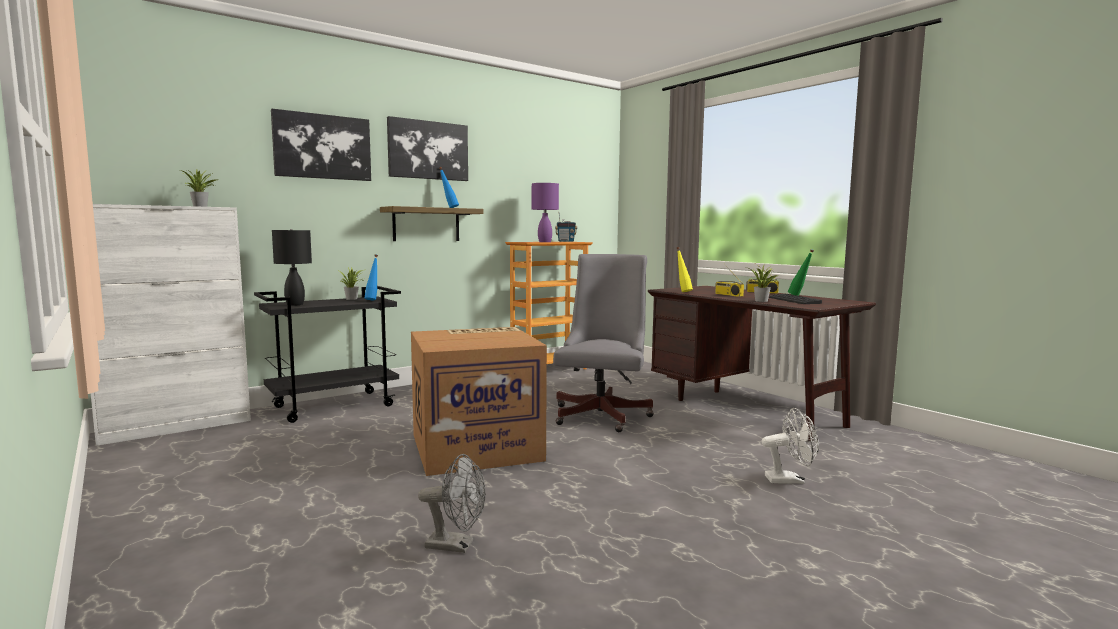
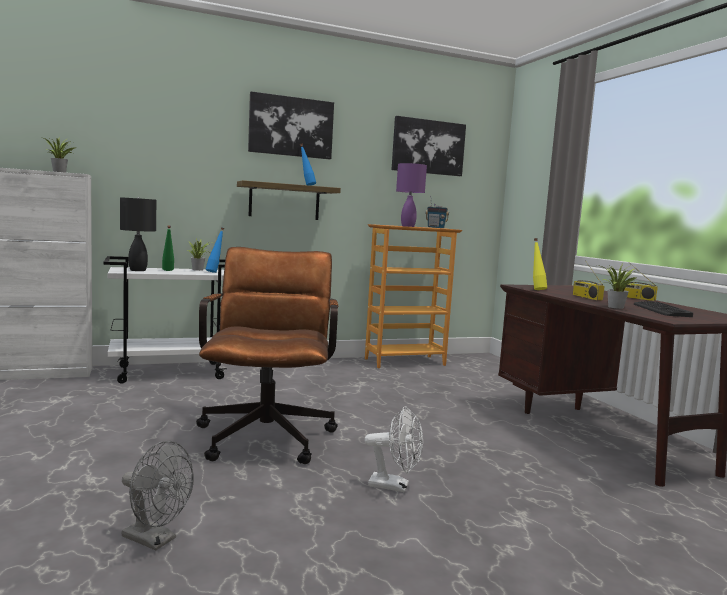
camera: 15 degrees right, 0 degrees up
(322, 147) = (183, 120): picture -> picture (428, 147)
(335, 406) = (172, 372): black cart -> white cart
(477, 446) = (267, 433): cardboard box -> brown office chair
(603, 414) = (427, 416): grey office chair -> none
(790, 480) = (598, 533): white fan -> white fan (395, 486)
(799, 295) = (678, 306): green bottle -> green bottle (168, 271)

